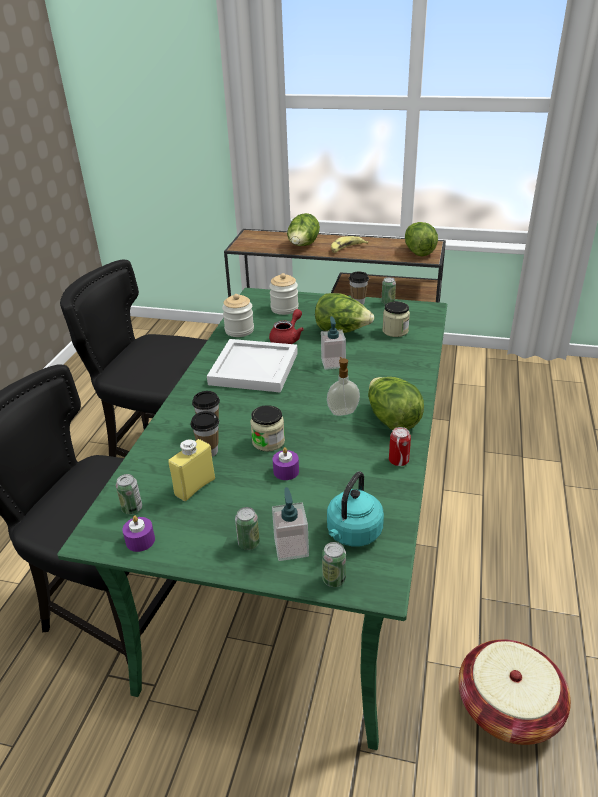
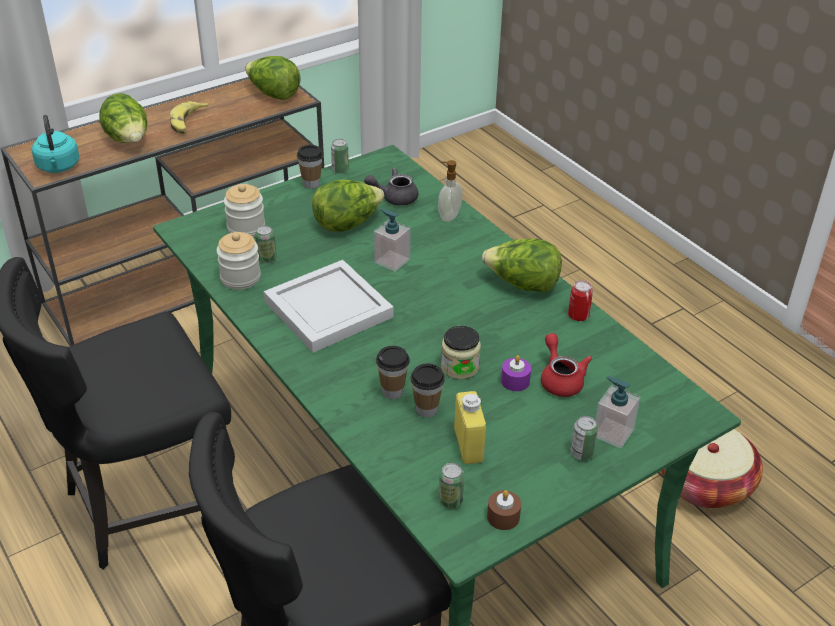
camera: 50 degrees left, 5 degrees up
(140, 540) = (503, 517): purple candle -> brown candle
(287, 338) = (307, 259): red teapot -> red teapot (560, 379)
(334, 579) = (672, 431): can -> can (267, 259)
(342, 411) = (474, 301): soap dispenser -> soap dispenser (448, 216)
(353, 534) = (634, 392): turquoise kettle -> turquoise kettle (58, 167)
(395, 331) = (394, 197): jar -> grey teapot

